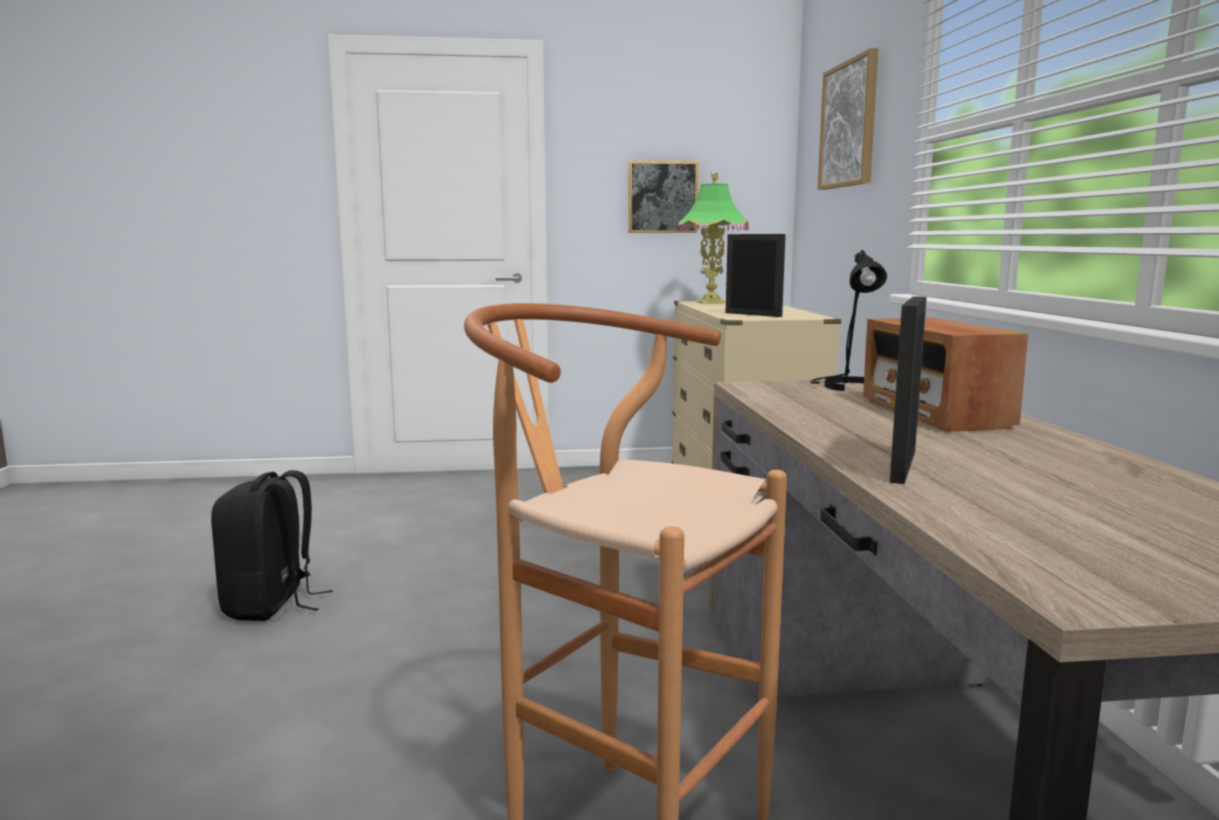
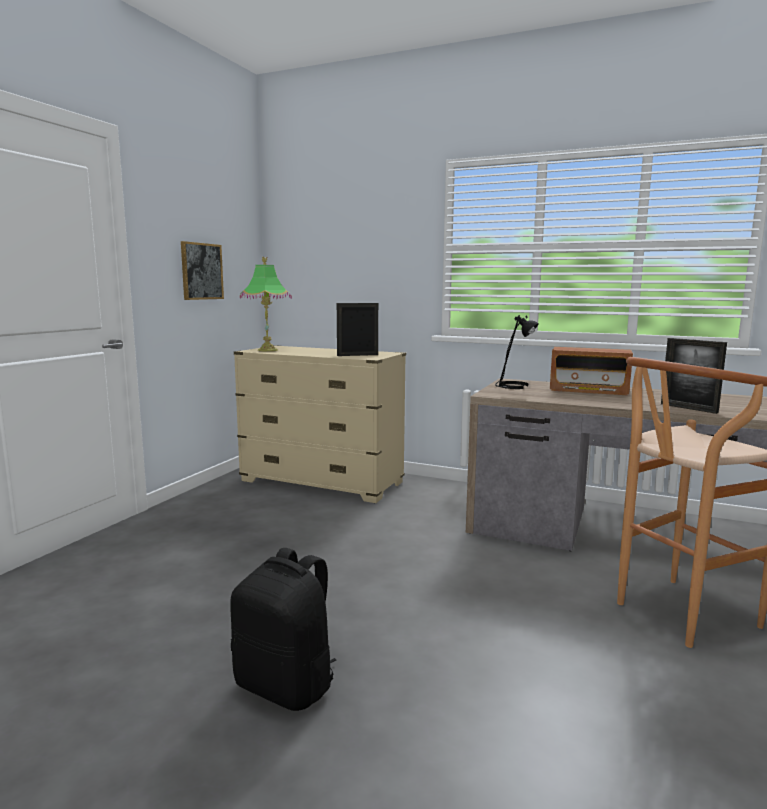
camera: 60 degrees left, 0 degrees up
(849, 125) = (349, 233): picture -> none

